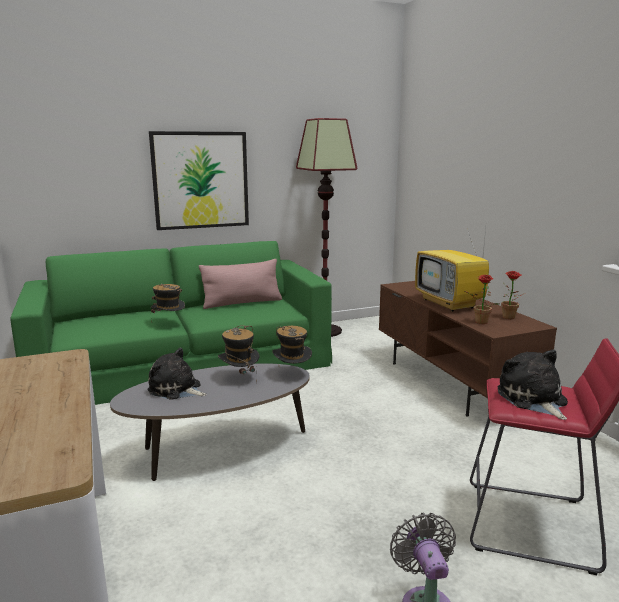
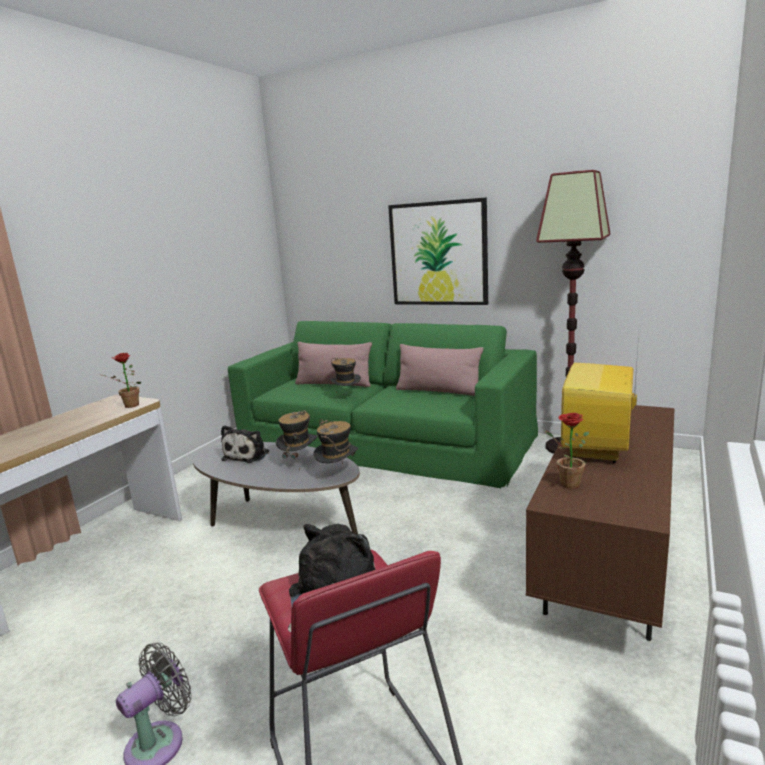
camera: 50 degrees right, 0 degrees up
(129, 317) = (334, 384): none -> pink pillow
(176, 389) = (248, 455): plush toy -> plush toy turned 150 degrees counterclockwise
(509, 318) = (629, 493): potted plant -> potted plant (128, 406)

